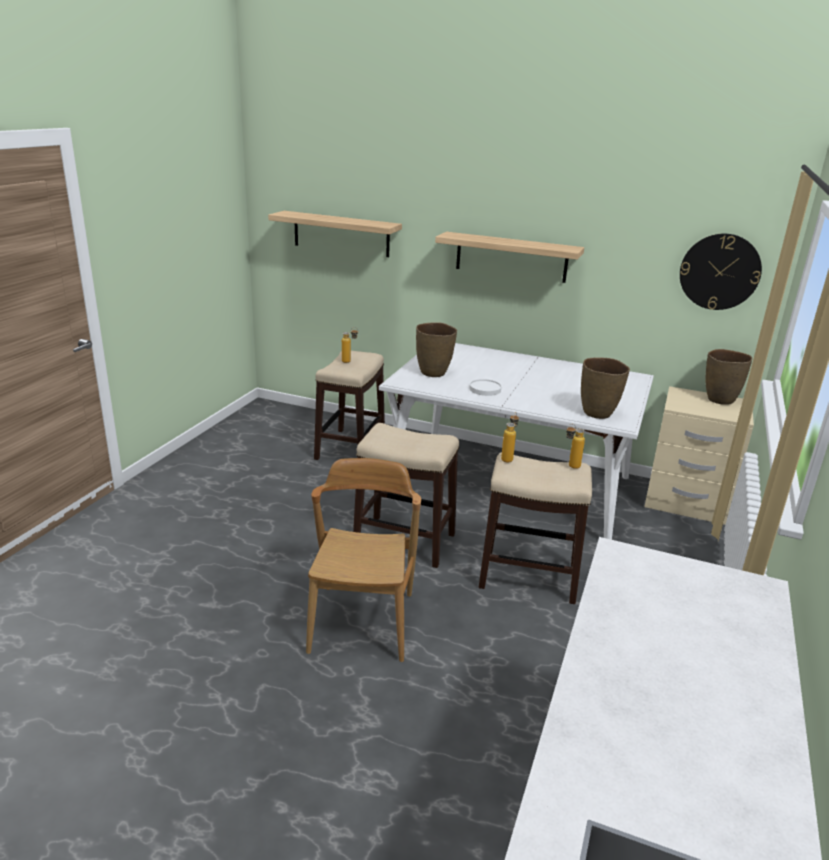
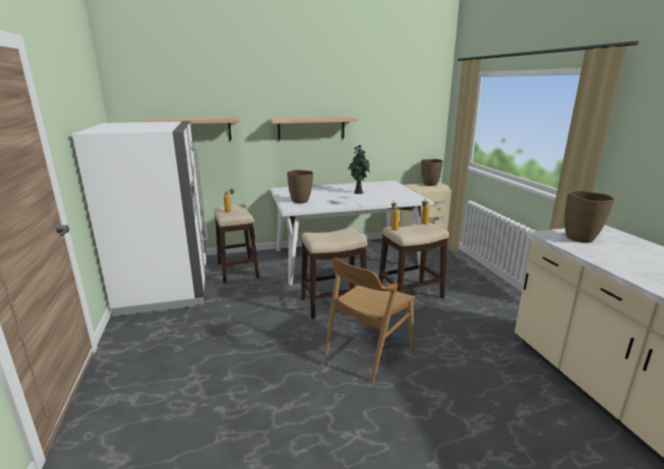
camera: 35 degrees left, 5 degrees down
(250, 442) = (166, 288): none -> white fridge
(362, 622) = (368, 351): brown chair -> brown chair turned 105 degrees counterclockwise
(543, 381) = (358, 192): none -> potted plant
(598, 413) = (405, 198): brown vase -> brown vase (580, 238)
(719, 272) = (418, 120): wall clock -> none

